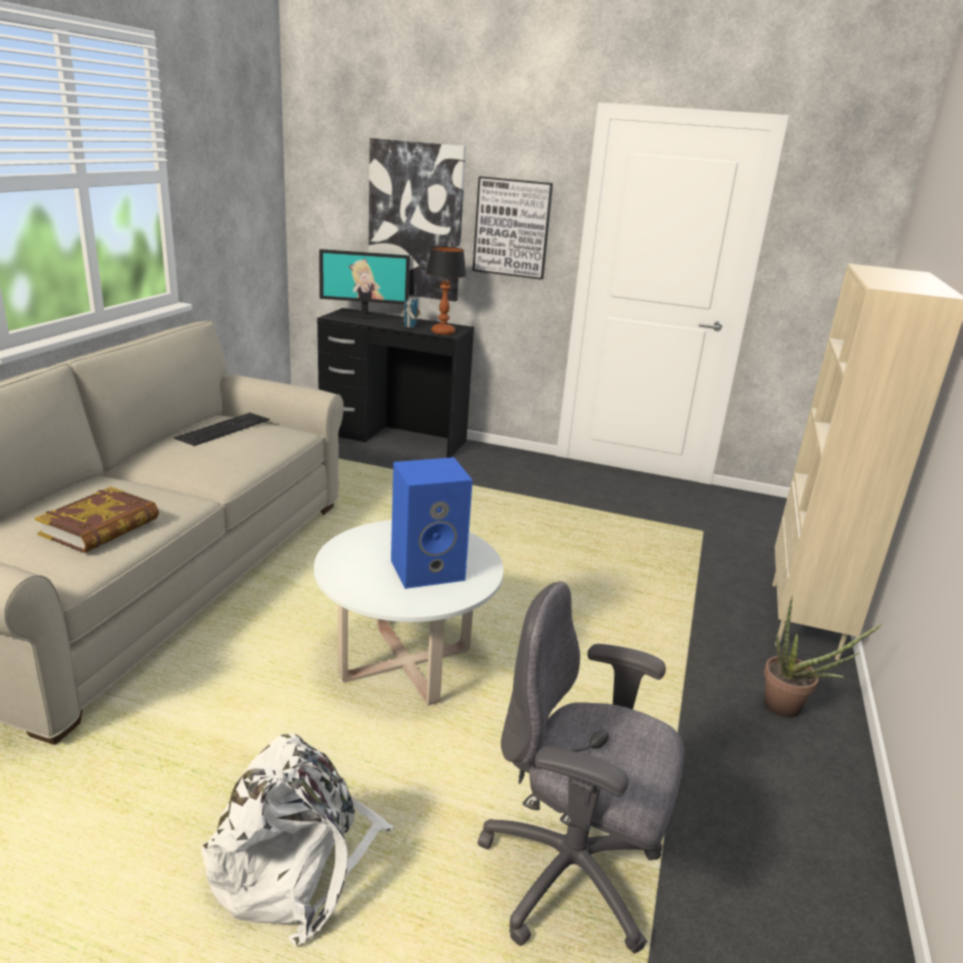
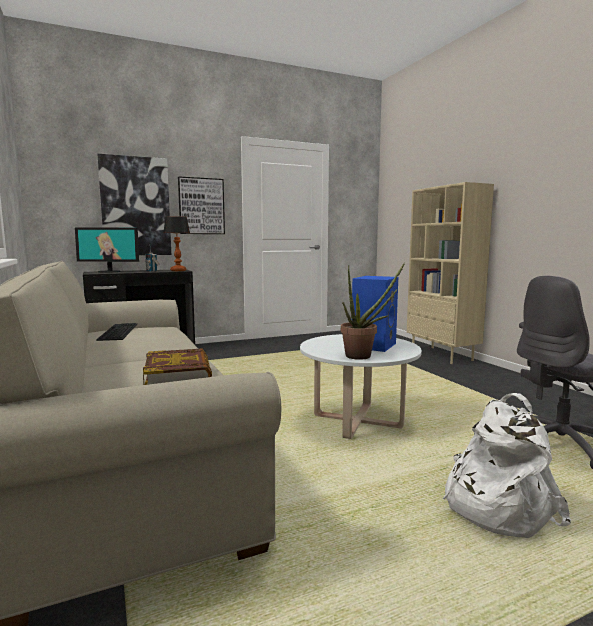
camera: 40 degrees left, 15 degrees down
(364, 315) = (109, 271): monitor -> monitor turned 45 degrees clockwise
(790, 710) = (494, 376): potted plant -> potted plant (364, 356)

